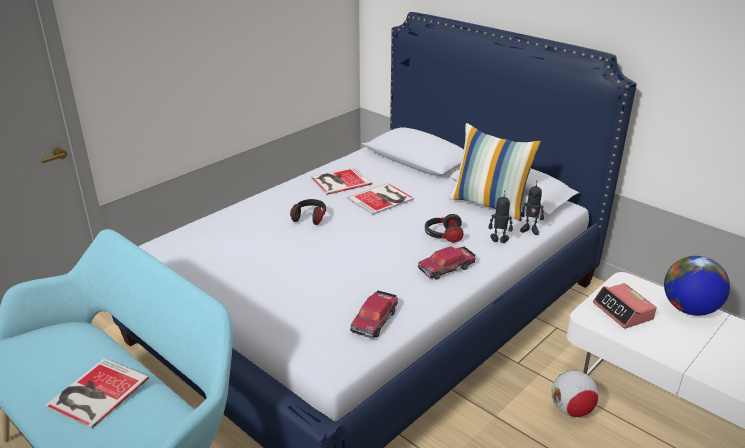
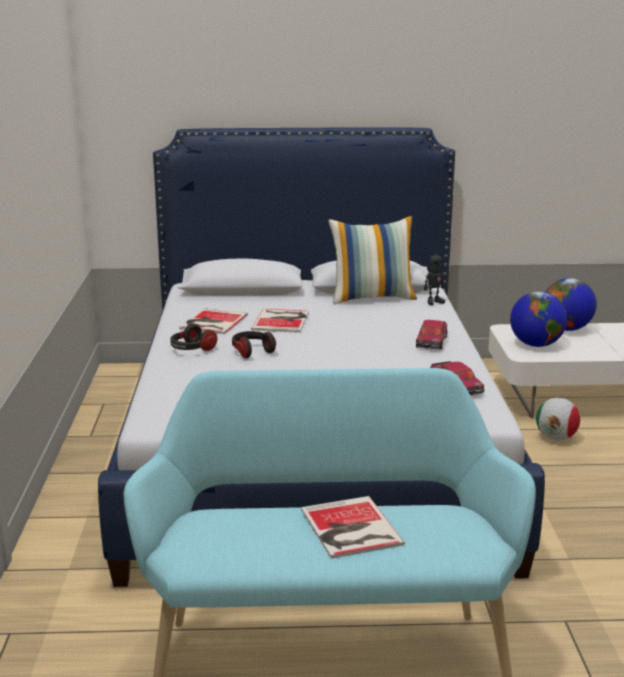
camera: 45 degrees left, 10 degrees down
(443, 235) = (384, 325): headphones -> headphones (192, 349)
(499, 240) = (428, 314): toy robot -> none
(623, 311) = (536, 345): alarm clock -> globe

